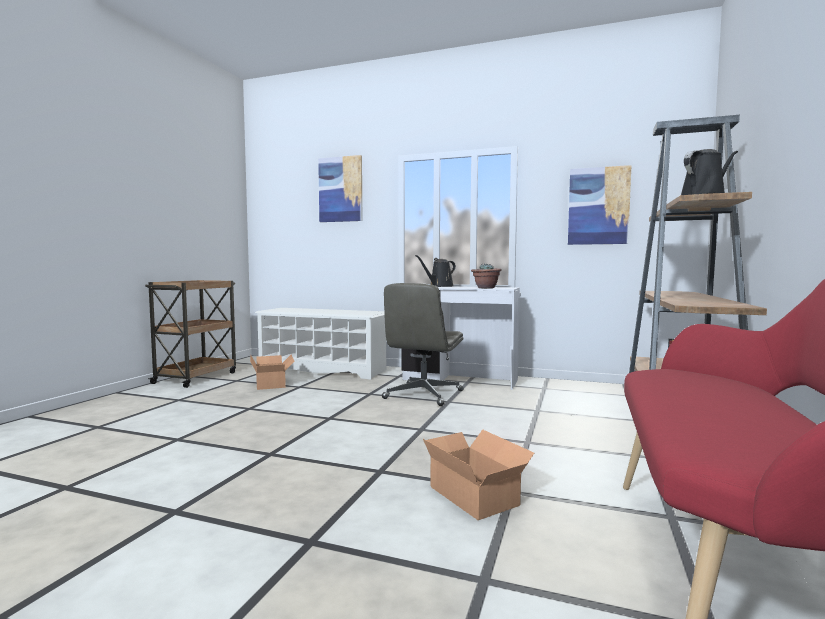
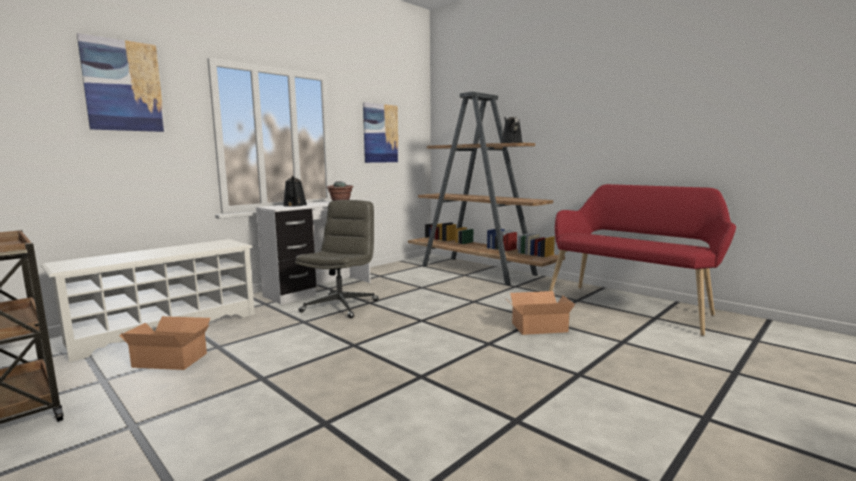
camera: 65 degrees left, 5 degrees up
(423, 395) = (340, 306): grey office chair -> grey office chair turned 120 degrees counterclockwise

